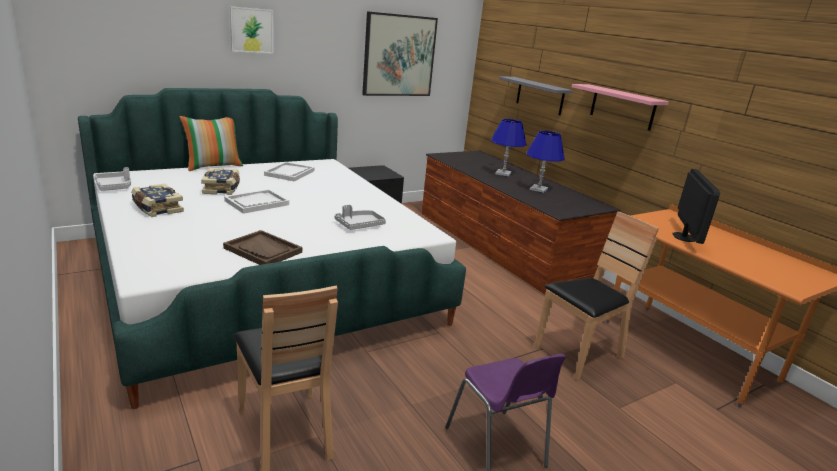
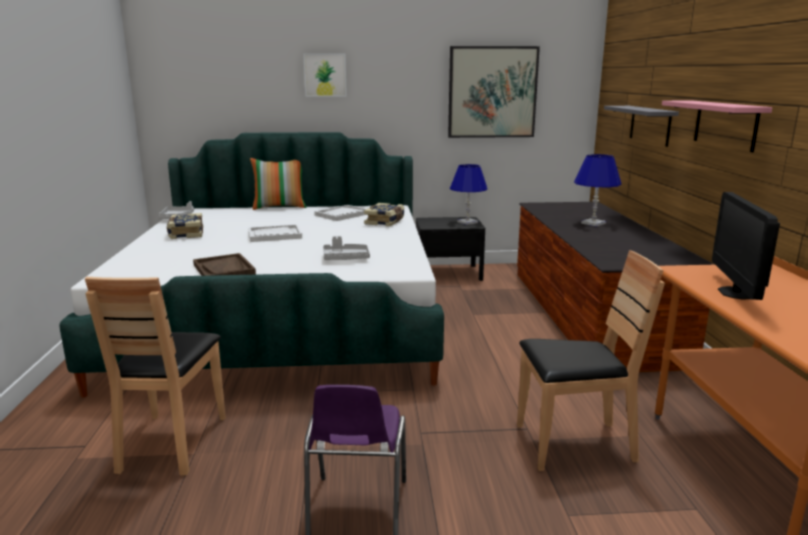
camera: 30 degrees right, 5 degrees down
(222, 189) = (261, 223): book -> book (385, 222)
(538, 189) = (620, 240): blue table lamp -> blue table lamp (467, 222)
(683, 237) = (736, 293): monitor -> monitor turned 150 degrees clockwise

